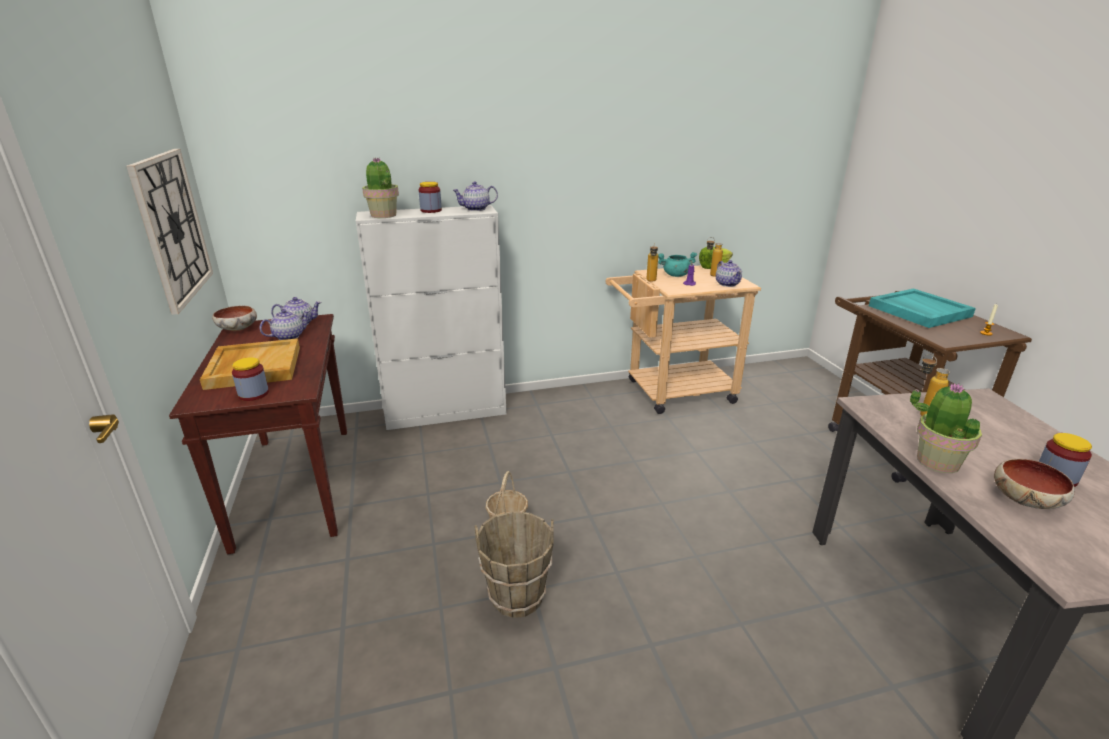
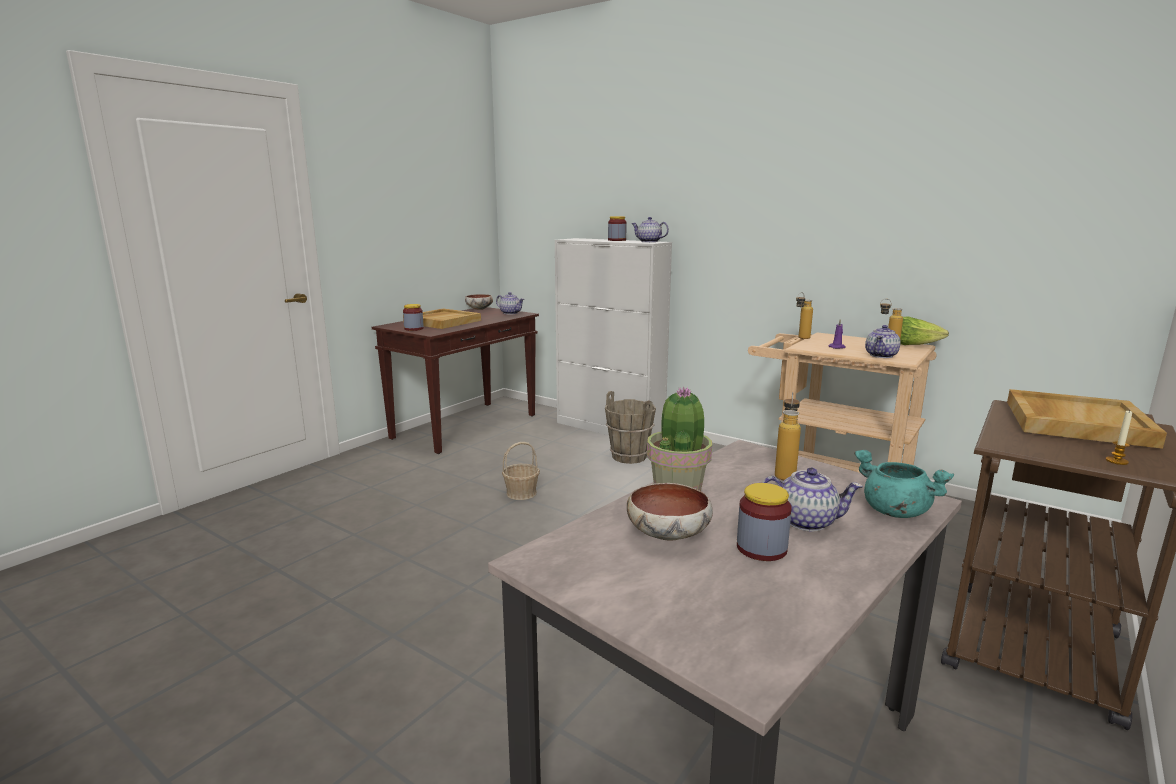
camera: 50 degrees right, 10 degrees down
(172, 227) = (442, 227): wall clock -> none
(289, 336) = (490, 316): teapot -> teapot (806, 521)
(383, 215) = (578, 239): potted plant -> none
(517, 596) = (455, 522): brown bucket -> brown bucket (629, 456)
(675, 275) = (845, 341): turquoise cooking pot -> turquoise cooking pot (893, 511)
(918, 311) = (1075, 422): turquoise tray -> beige tray

